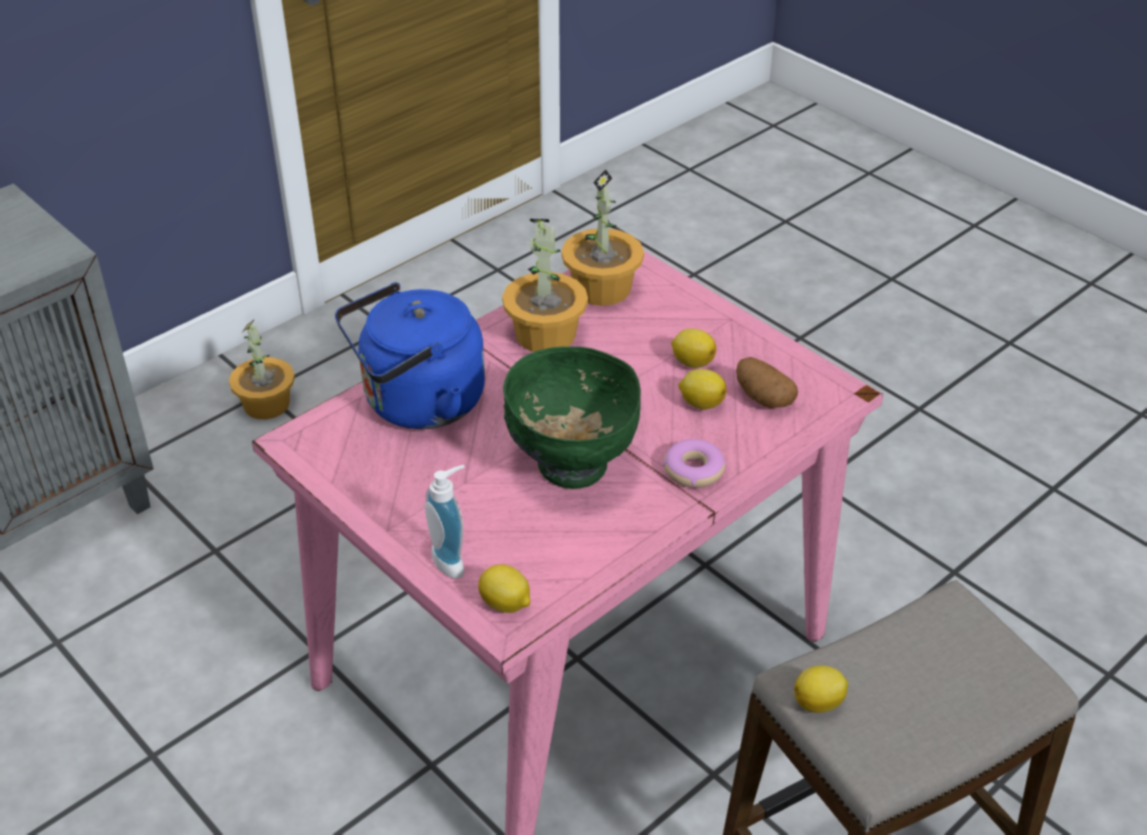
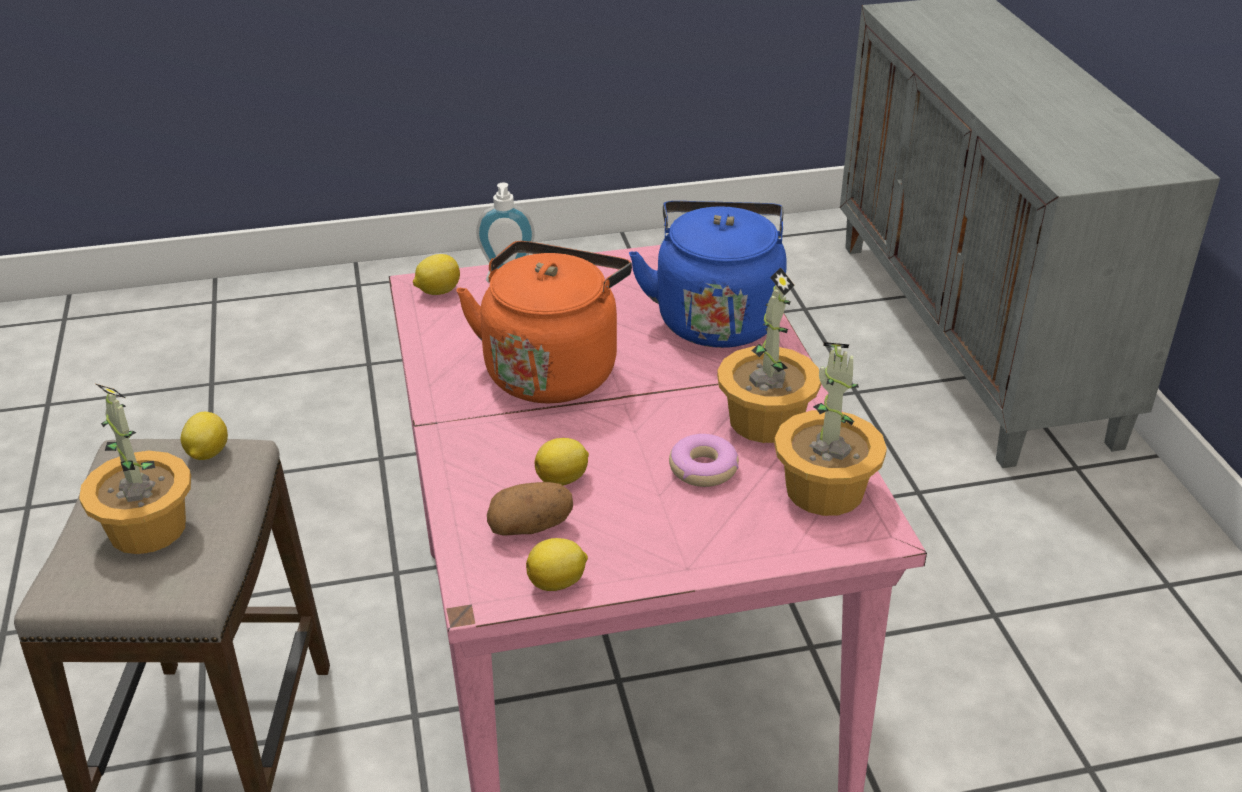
camera: 120 degrees right, 5 degrees down
(267, 404) = (1142, 581): potted plant -> potted plant (146, 529)
(571, 467) = (552, 369): green bowl -> orange kettle
(692, 362) = (634, 502): lemon -> lemon (558, 583)
(693, 470) = (476, 434): donut -> donut (703, 469)

